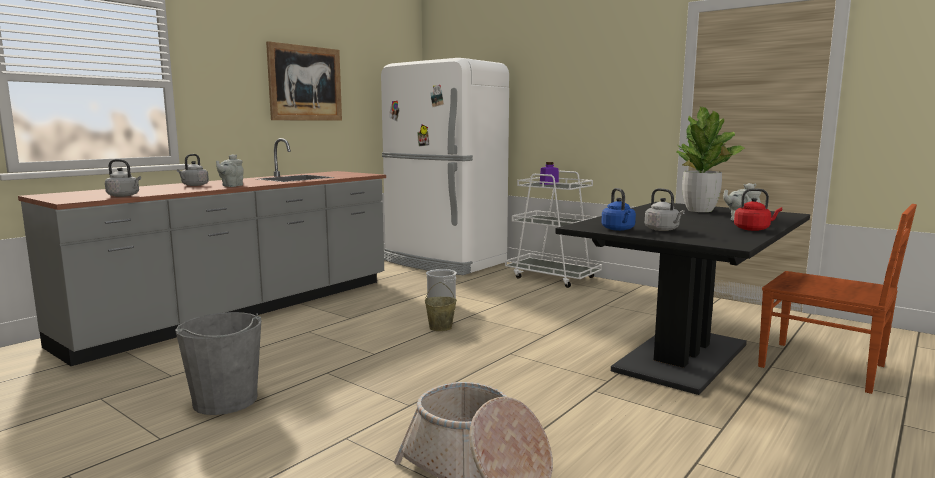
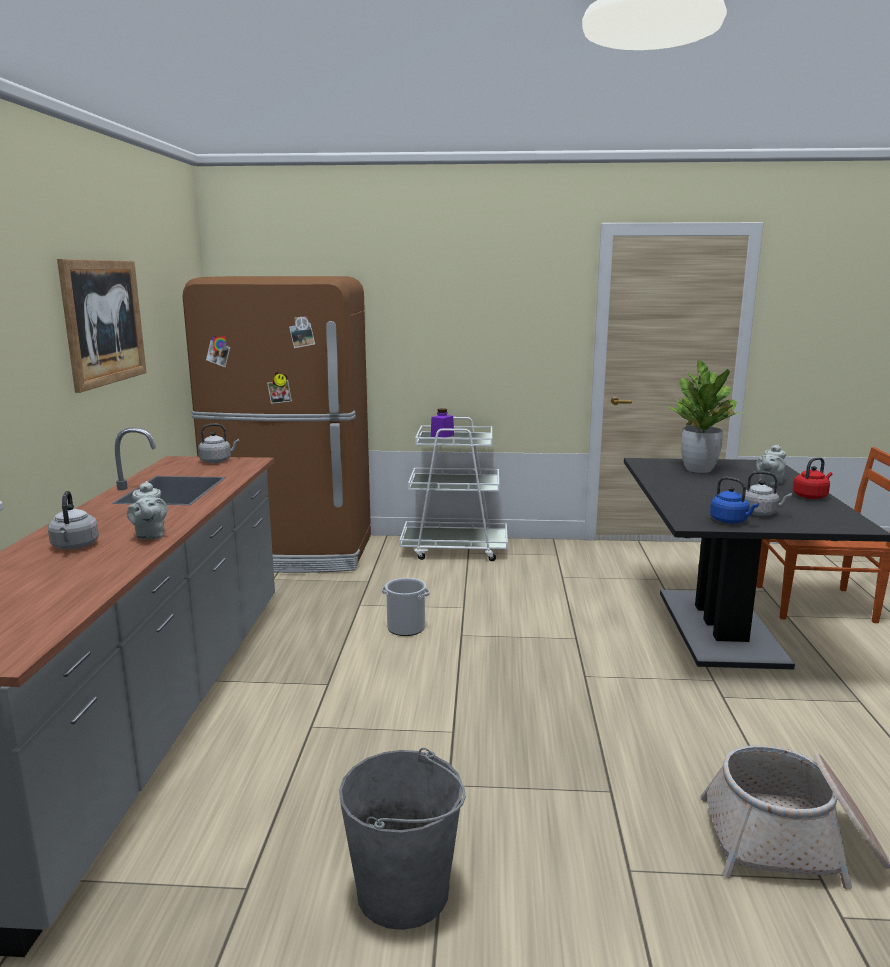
camera: 35 degrees left, 5 degrees up
(124, 196) = (62, 612): grey kettle -> grey kettle (217, 461)
(440, 327) = (459, 663): beige bucket -> none
(443, 262) = (292, 552): white fridge -> brown fridge

